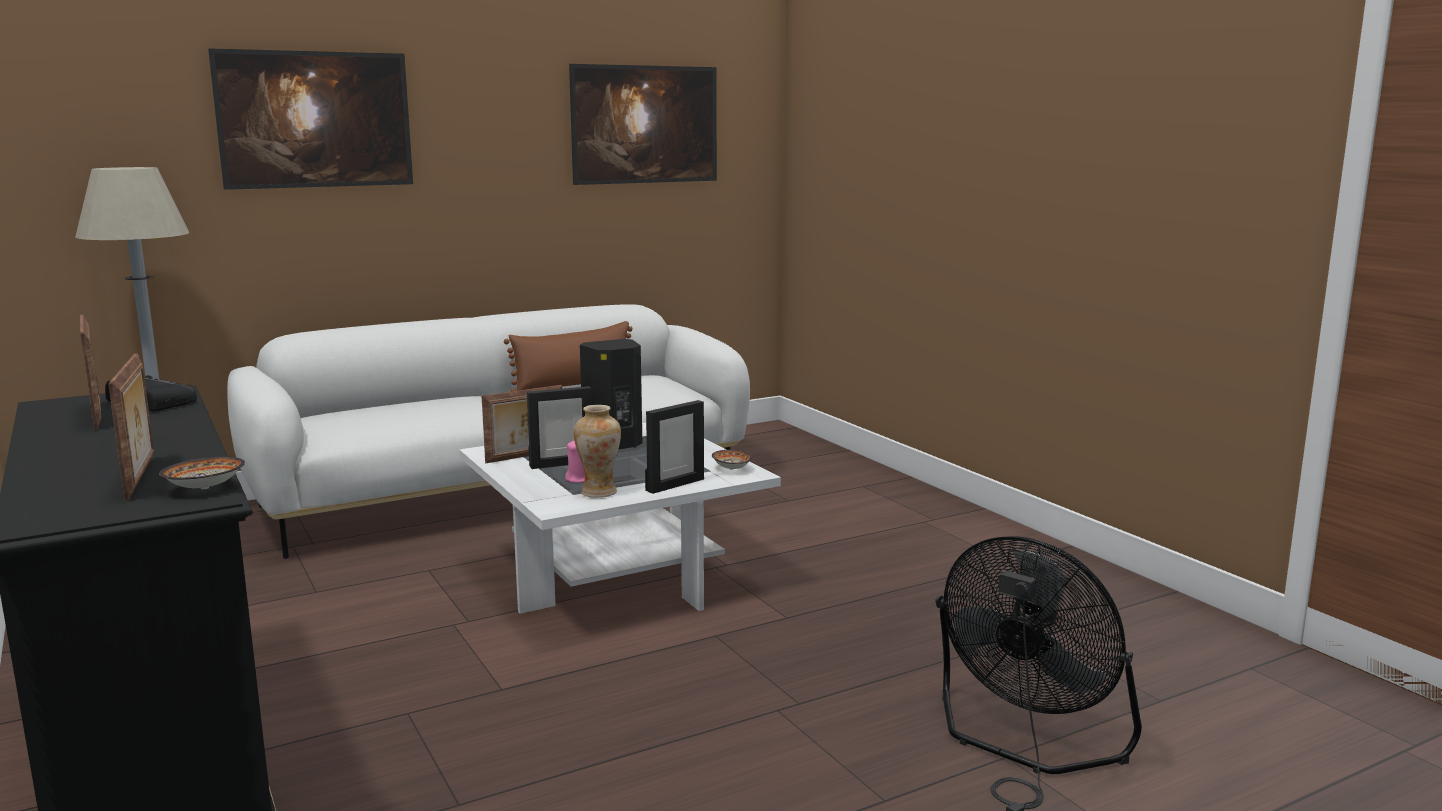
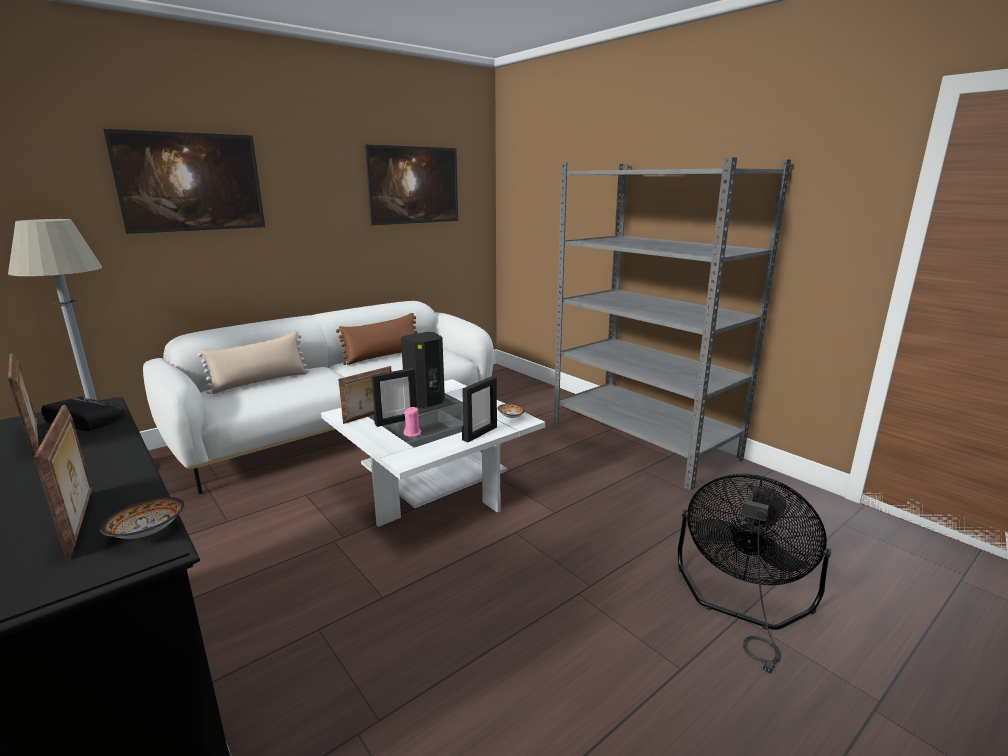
camera: 10 degrees left, 5 degrees up
(385, 409) = (260, 382): none -> beige pillow
(599, 492) = (431, 444): vase -> none
(973, 540) = (642, 442): none -> grey bookcase

